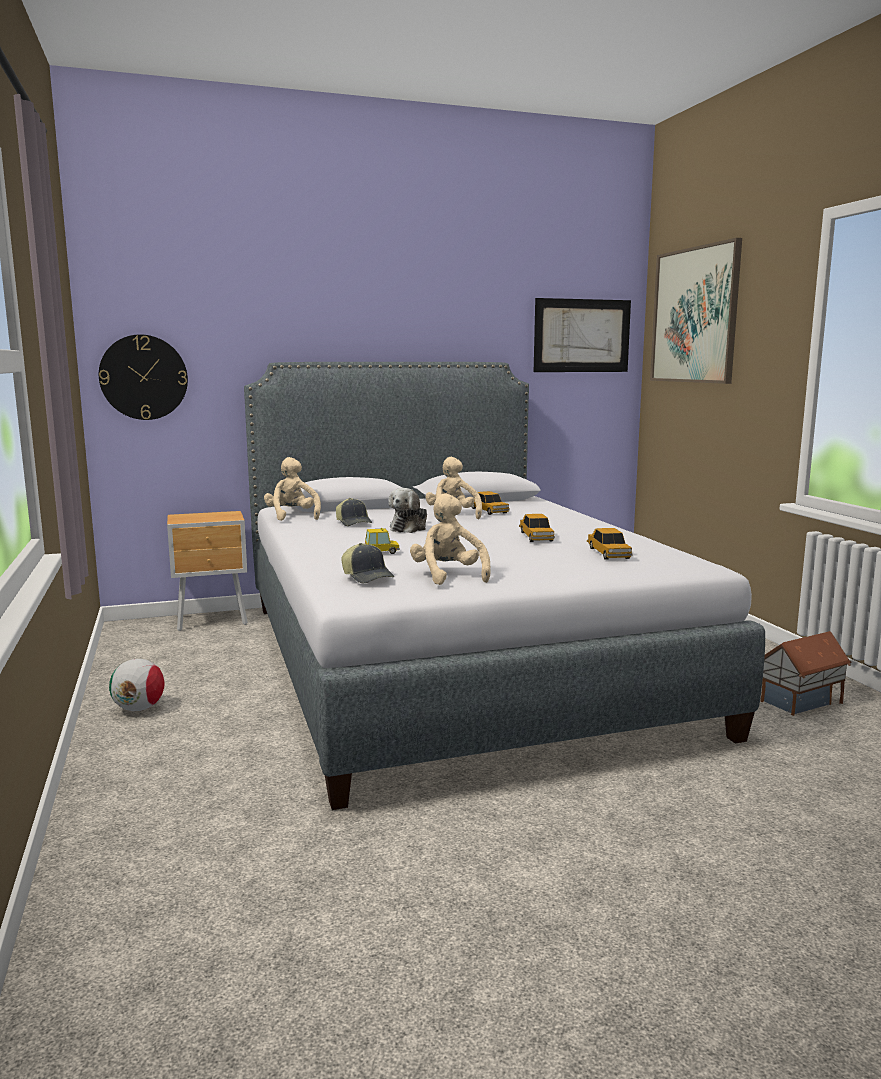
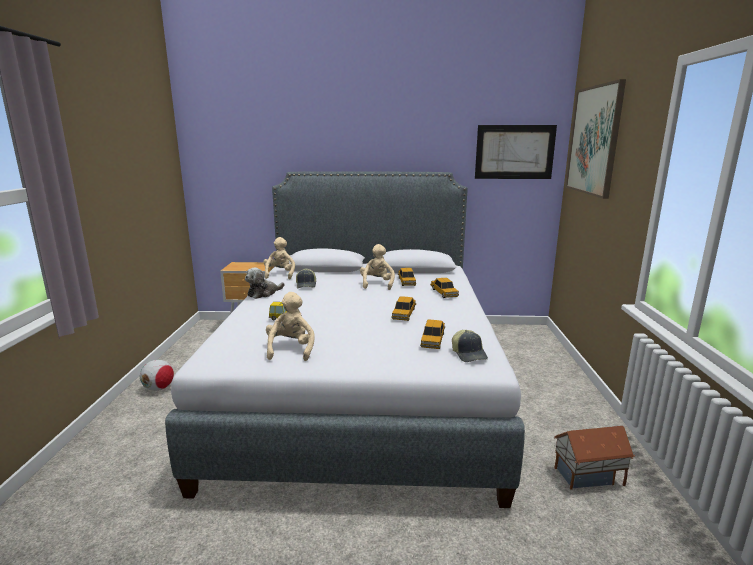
camera: 20 degrees right, 5 degrees up
(144, 377) = (217, 180): wall clock -> none
(368, 577) = (238, 343): cap -> cap (469, 354)
(409, 528) = (332, 294): plush toy -> plush toy (263, 293)
(554, 516) = (444, 293): none -> toy car

